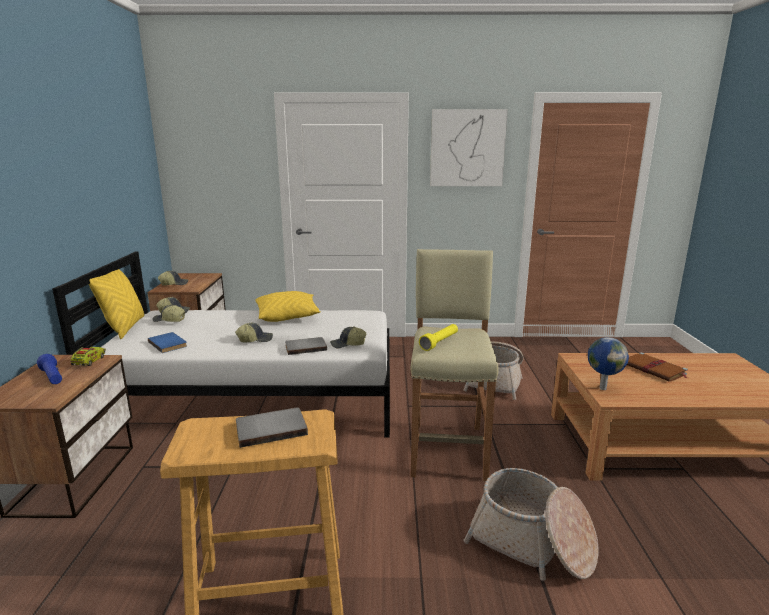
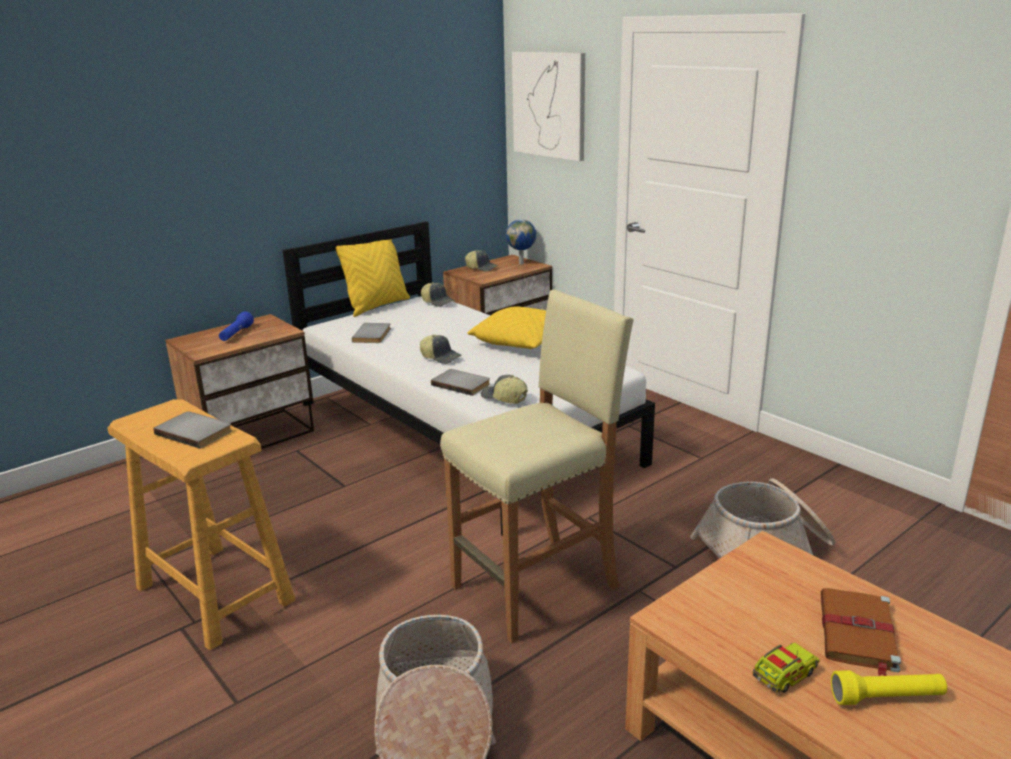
camera: 50 degrees right, 5 degrees up
(89, 361) = (276, 329): toy truck -> toy truck (784, 675)
(169, 320) = (416, 310): cap -> none
(169, 344) = (373, 335): blue book -> grey book
(439, 342) = (503, 427): yellow flashlight -> yellow flashlight (887, 698)
(467, 148) = (895, 120): picture -> picture (549, 105)
(602, 388) = (693, 602): globe -> globe (521, 263)

